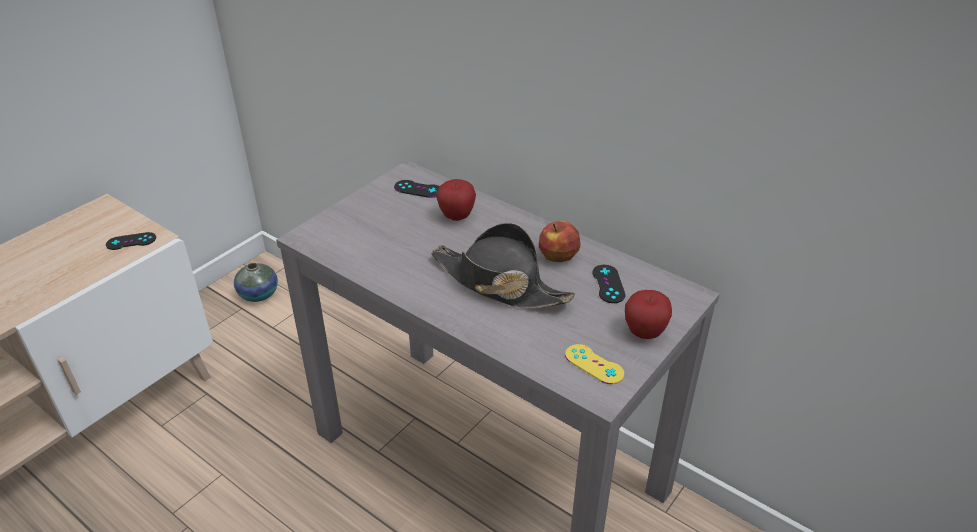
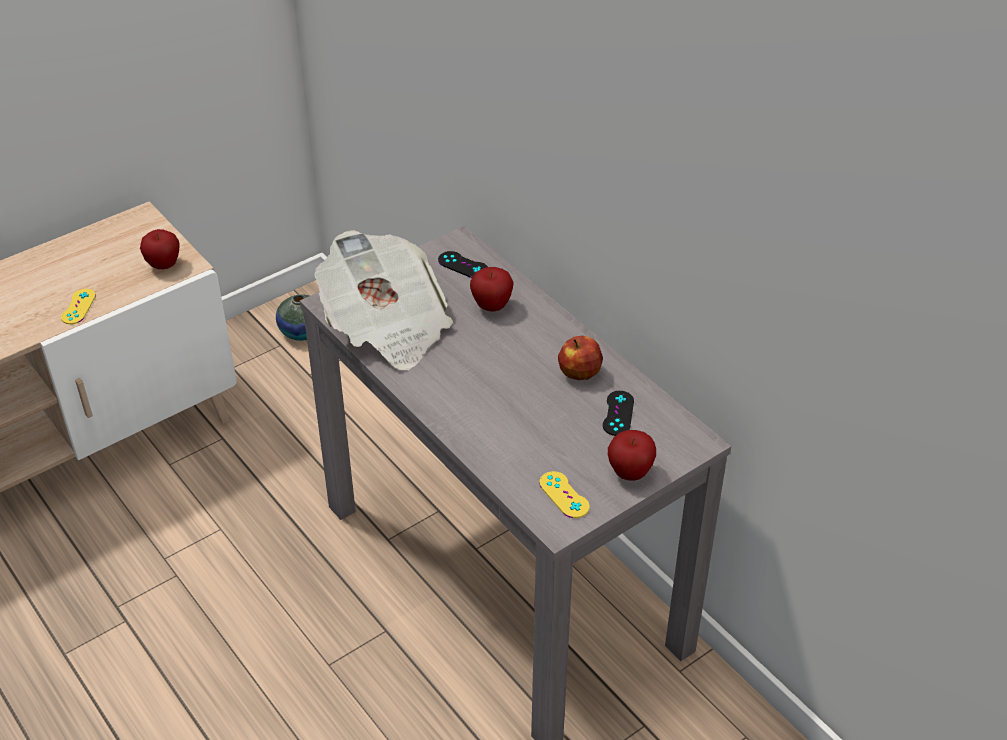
camera: 15 degrees right, 5 degrees up
(51, 289) = (78, 307): none -> yellow game controller
(131, 241) = (164, 265): black game controller -> apple
(366, 248) = (386, 327): none -> newspaper
(499, 283) = (506, 391): black hat -> none

